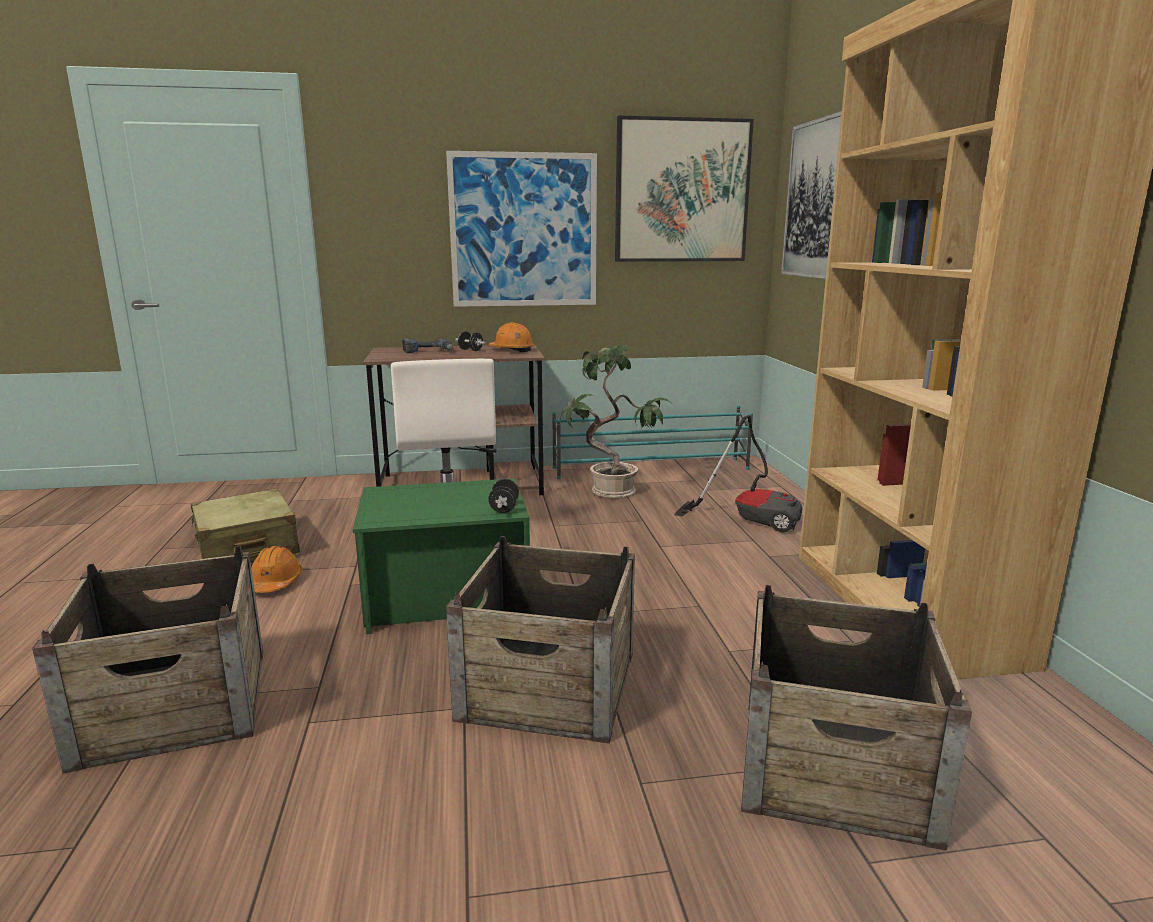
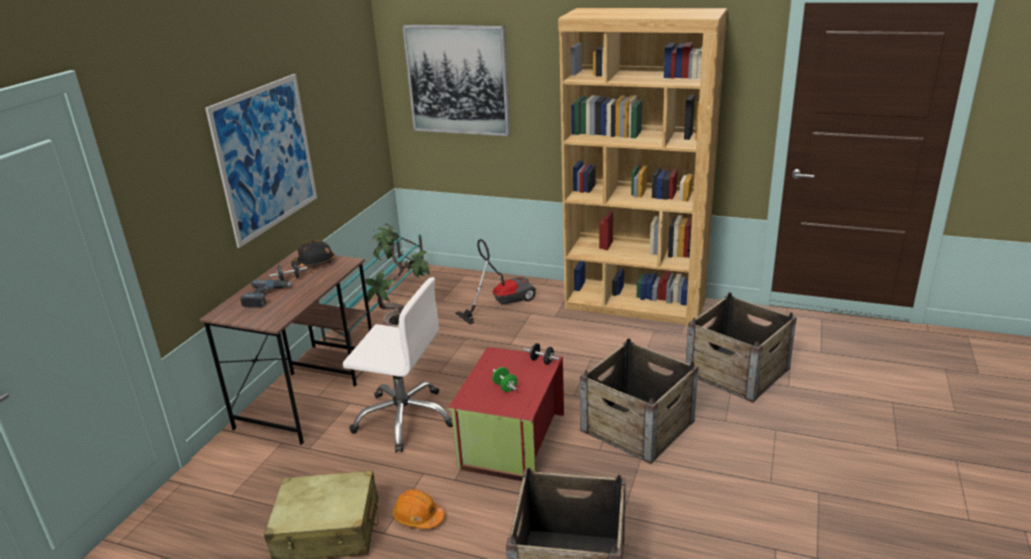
camera: 60 degrees left, 10 degrees up
(425, 502) = (505, 387): none -> green dumbbell
(447, 597) = (510, 440): green storage box -> red storage box
(512, 350) = (314, 263): orange hard hat -> black hard hat
(681, 191) = (340, 86): picture -> none

